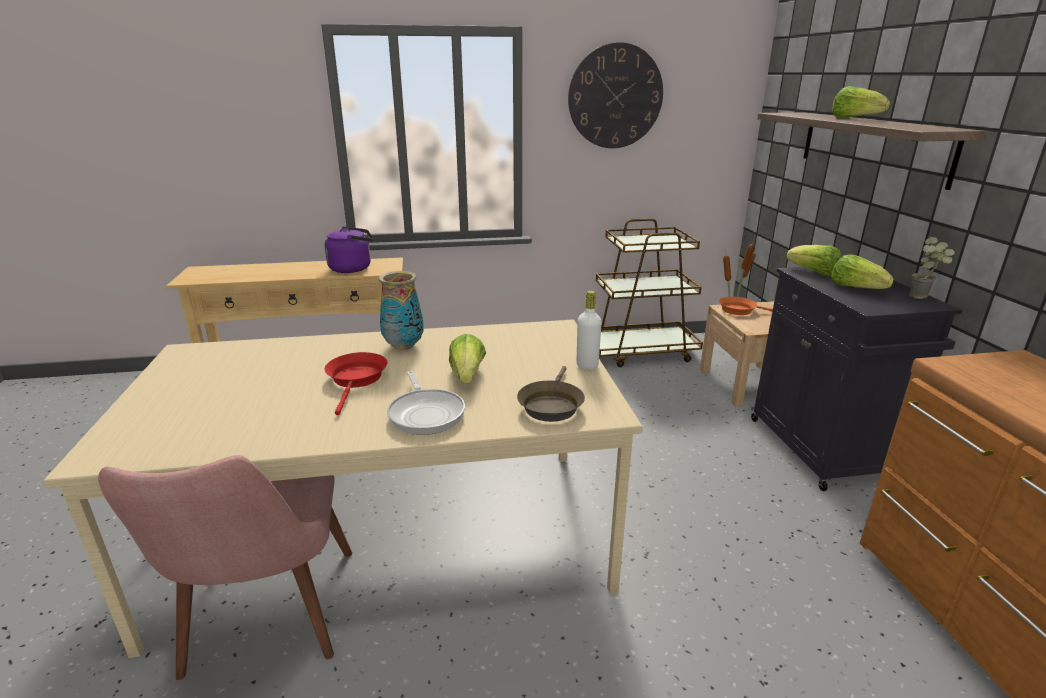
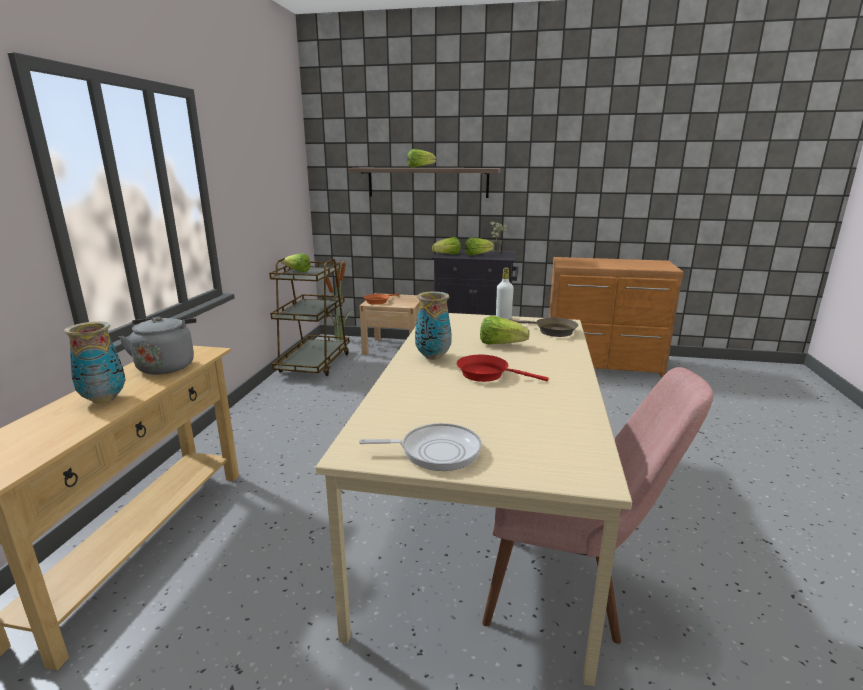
camera: 70 degrees left, 5 degrees down
(289, 270) = (104, 399): none -> vase
(353, 268) = (167, 366): purple kettle -> grey kettle
(426, 413) = (551, 358): frying pan -> frying pan (435, 451)
(615, 97) = (251, 158): wall clock -> none
(649, 238) = (297, 271): none -> lettuce

